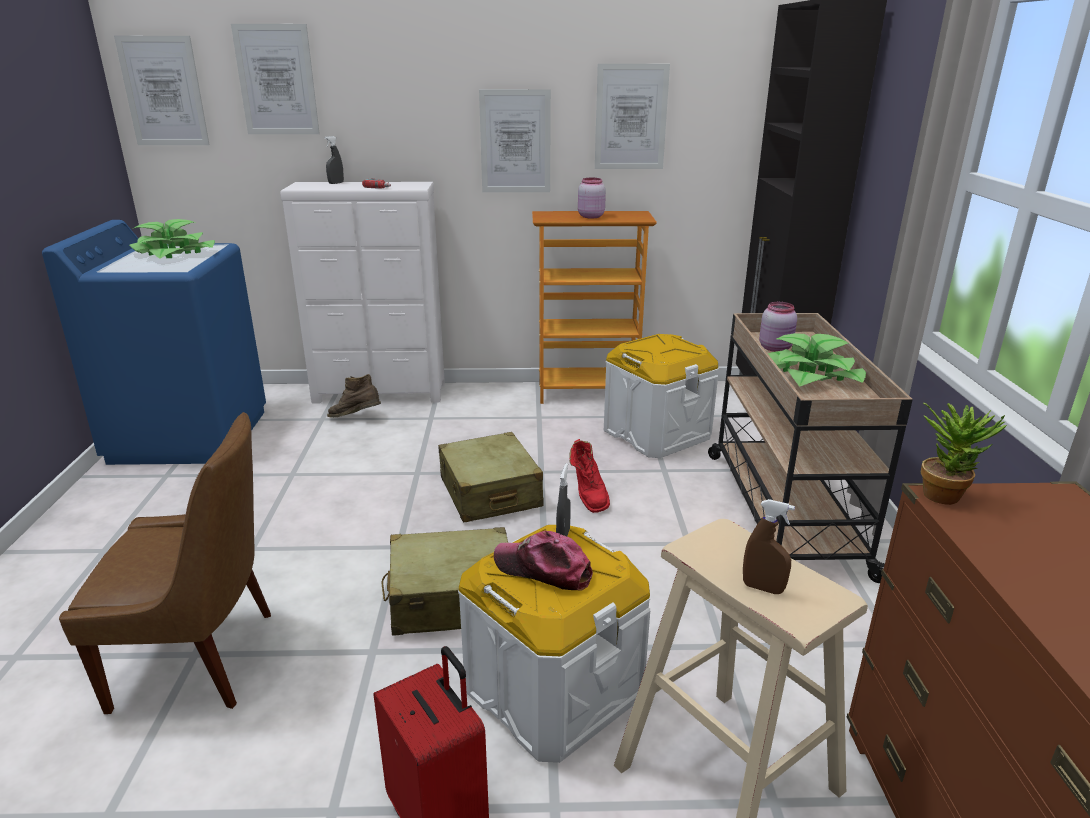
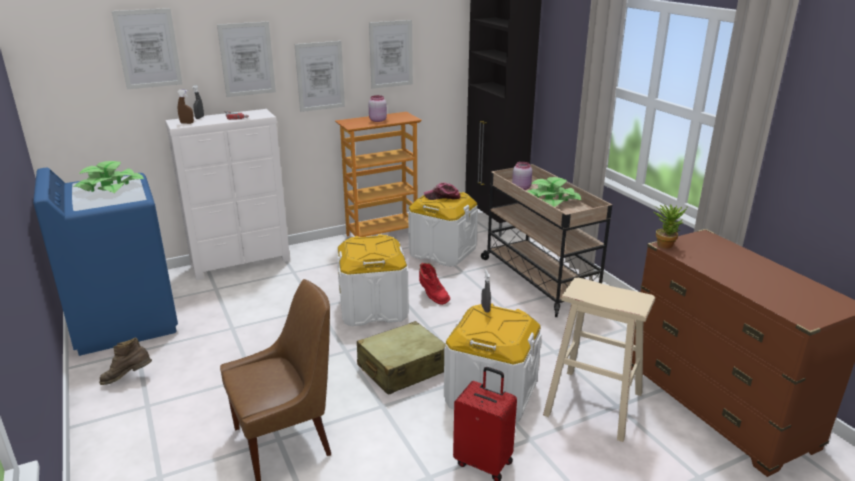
camera: 25 degrees left, 0 degrees up
(163, 91) = (55, 64): picture -> picture (247, 59)
(356, 418) = (240, 283): brown boot -> brown boot (128, 379)
(490, 493) = (373, 308): beige suitcase -> white storage box
(543, 569) = (491, 326): cap -> cap (442, 197)
(763, 588) = (615, 300): brown spray bottle -> brown spray bottle (187, 123)

